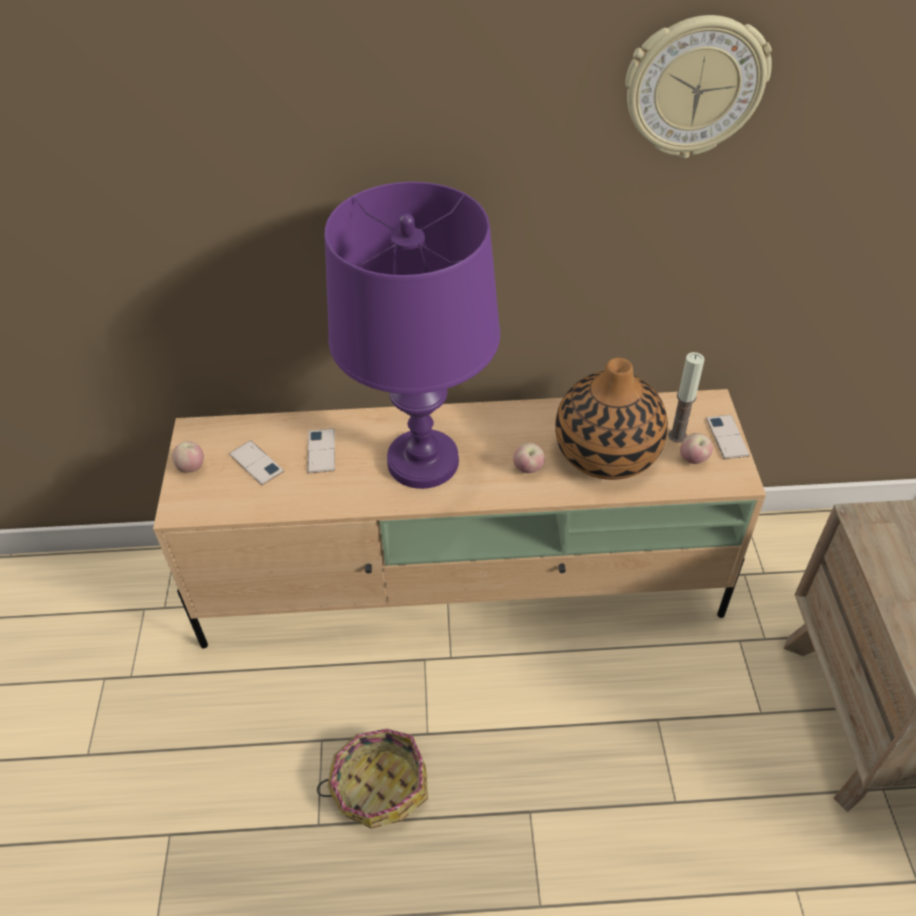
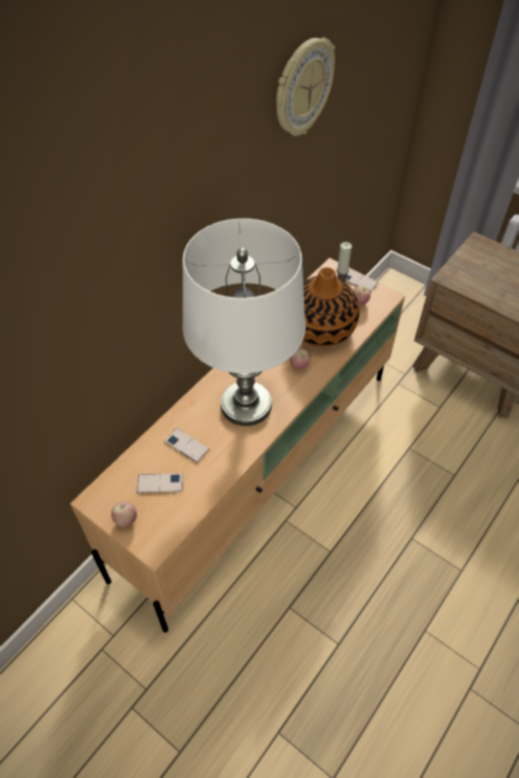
camera: 50 degrees left, 5 degrees up
(379, 785) = (340, 597): basket -> none
(423, 461) = (246, 405): purple table lamp -> white table lamp

